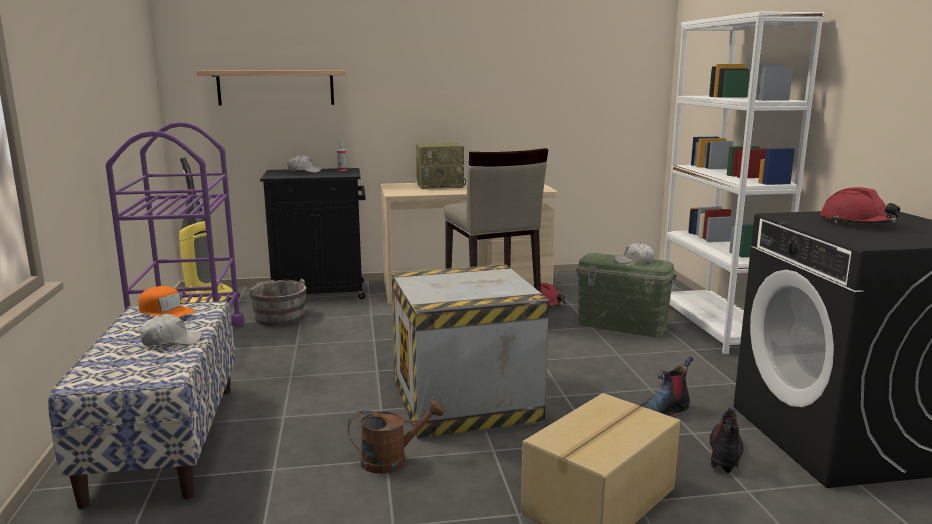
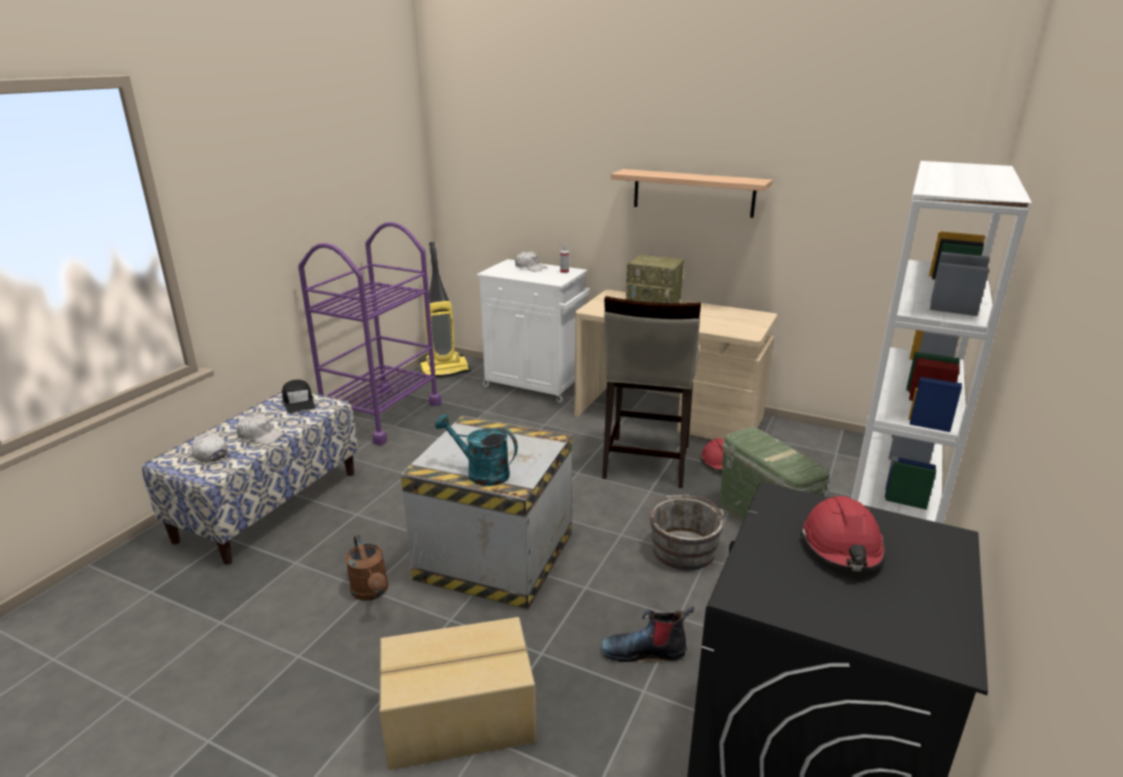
camera: 35 degrees right, 10 degrees up
(165, 312) = (299, 402): orange cap -> black cap
(276, 87) = (519, 180): shelf -> shelf (693, 193)
(278, 317) = (472, 404): grey bucket -> grey bucket (682, 548)
(321, 292) = (536, 384): black cabinet -> white cabinet
(392, 460) = (371, 592): brown watering can -> brown watering can turned 45 degrees clockwise
(483, 295) = (481, 473): none -> turquoise watering can
(634, 261) = (782, 455): white cap -> white cap (208, 454)
(725, 454) = (639, 733): boot -> none

